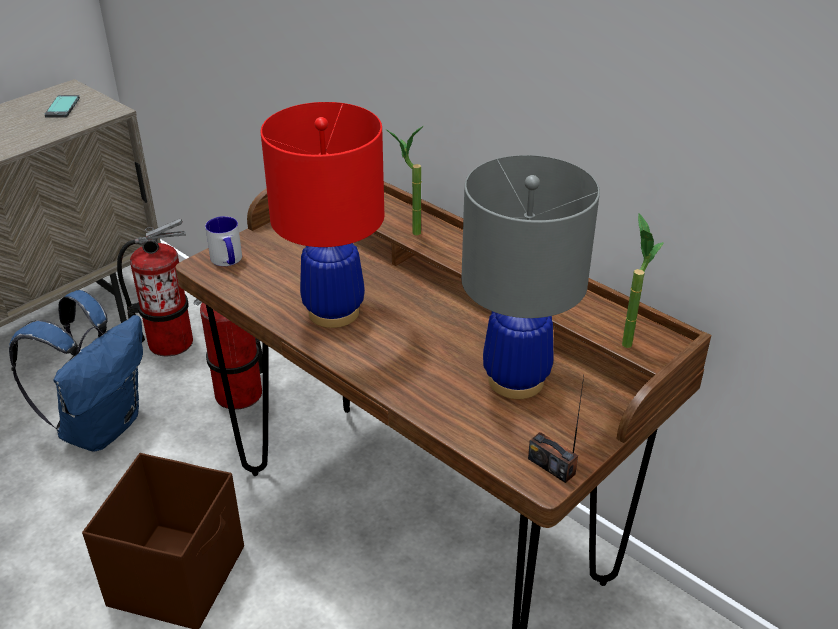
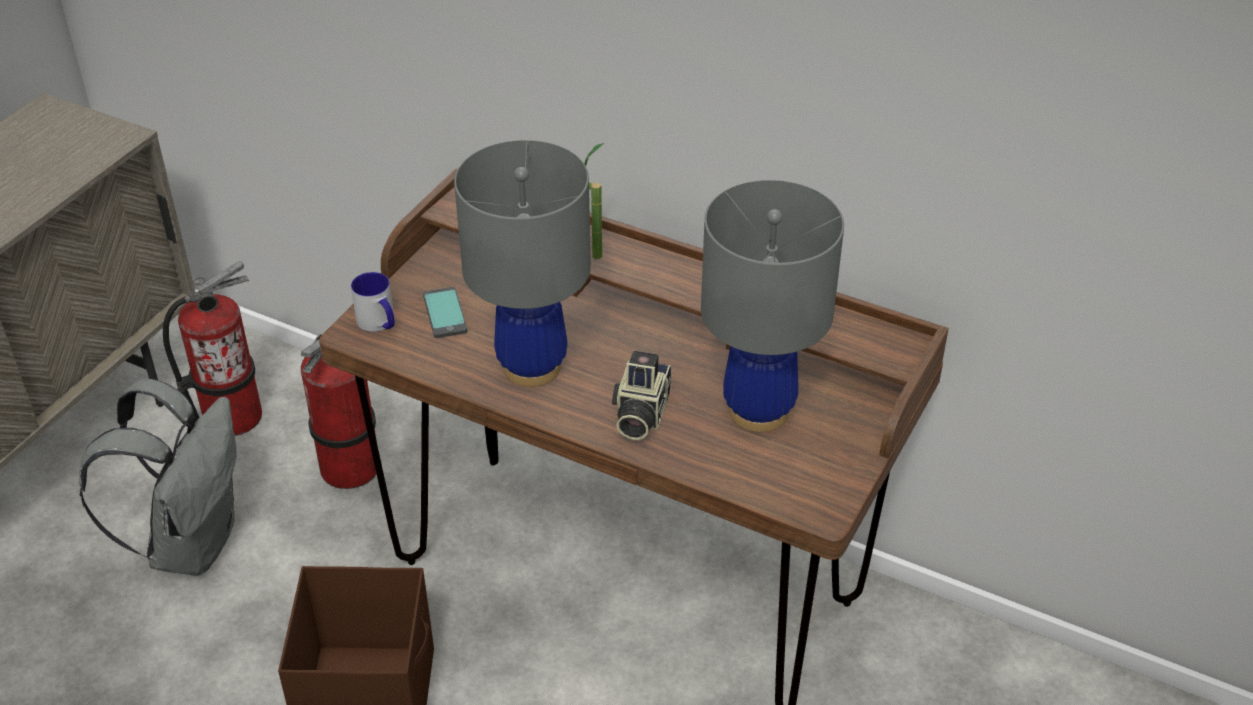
camera: 15 degrees left, 5 degrees up
(63, 107) = (55, 140): phone -> phone (445, 313)
(101, 426) = (192, 542): blue backpack -> grey backpack
(334, 312) = (532, 366): red table lamp -> grey table lamp
(408, 365) = (639, 414): none -> camera
(551, 466) = (826, 496): radio -> none
(627, 338) = (865, 346): potted plant -> none

